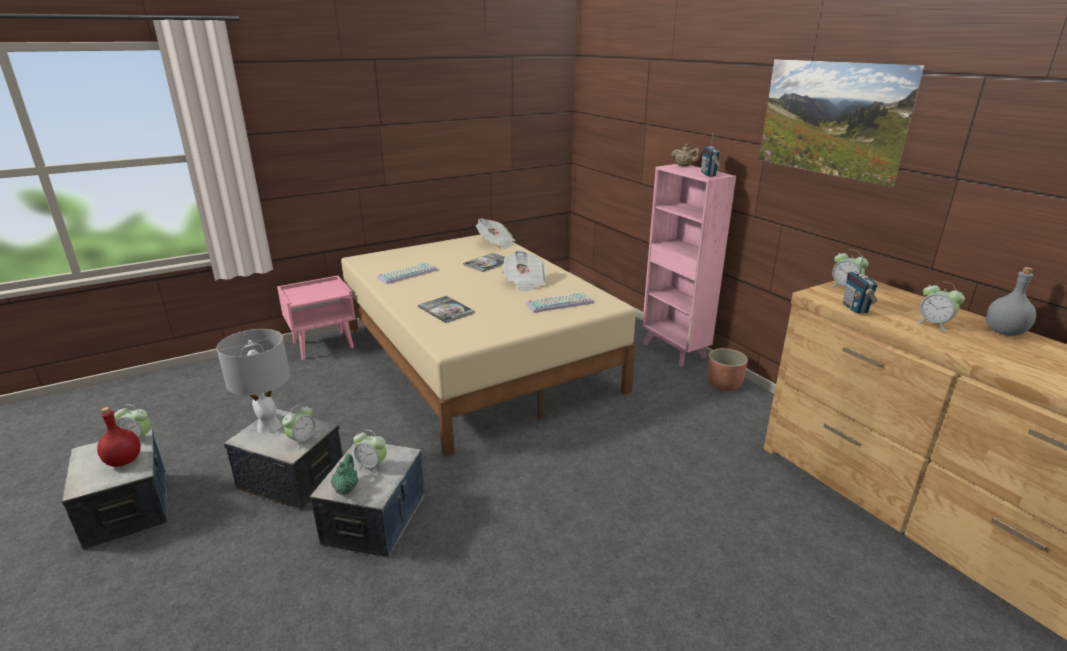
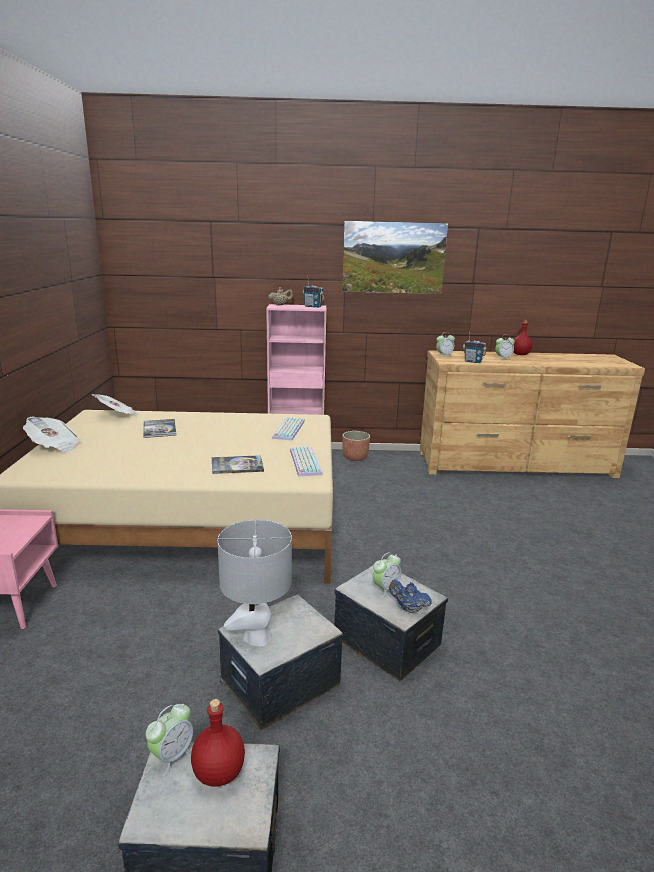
camera: 60 degrees left, 5 degrees down
(302, 440) = (308, 619): alarm clock -> none
(346, 488) = (408, 608): green teapot -> blue teapot
(407, 273) = (117, 462): keyboard -> keyboard (304, 461)
(524, 283) = (229, 429): newspaper -> newspaper (54, 447)
(1005, 332) = (520, 354): grey bottle -> red bottle

